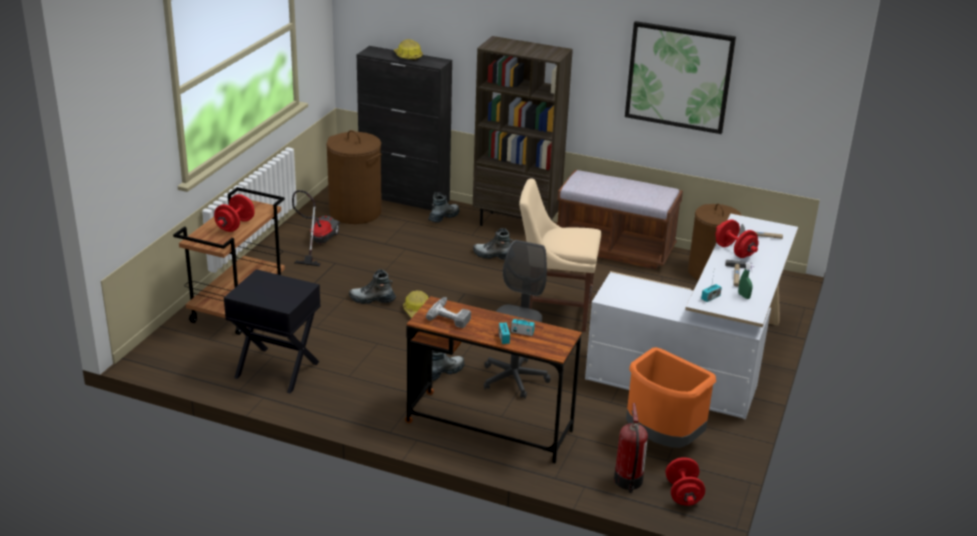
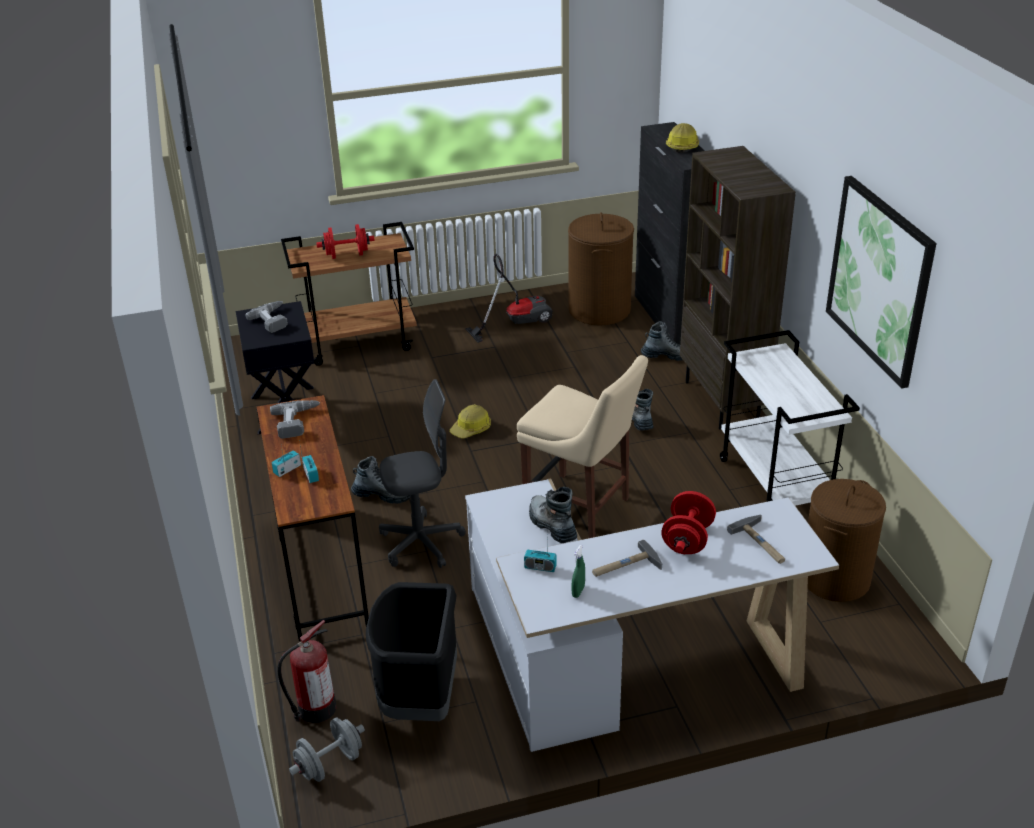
camera: 55 degrees right, 5 degrees up
(266, 287) = (274, 320): none -> power drill
(372, 300) = (458, 396): boot -> boot (552, 525)
(554, 312) = (581, 508): beige chair -> beige chair turned 150 degrees clockwise
(615, 249) = (776, 485): brown bench -> white cart
(662, 440) = (419, 700): orange trash can -> black trash can
(683, 494) = (330, 764): red dumbbell -> grey dumbbell

